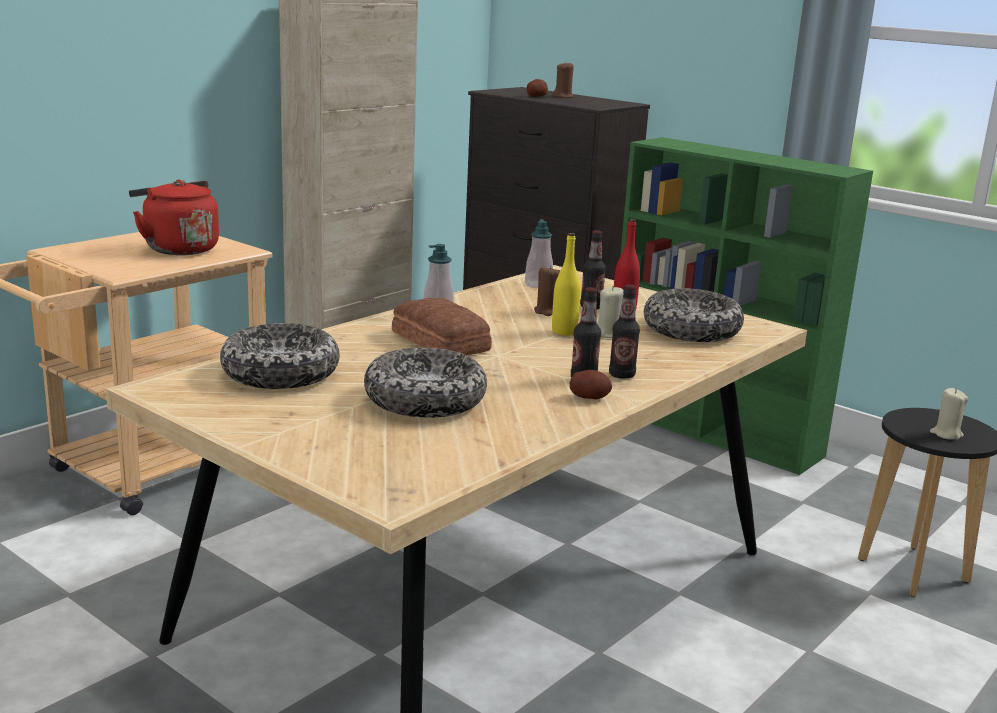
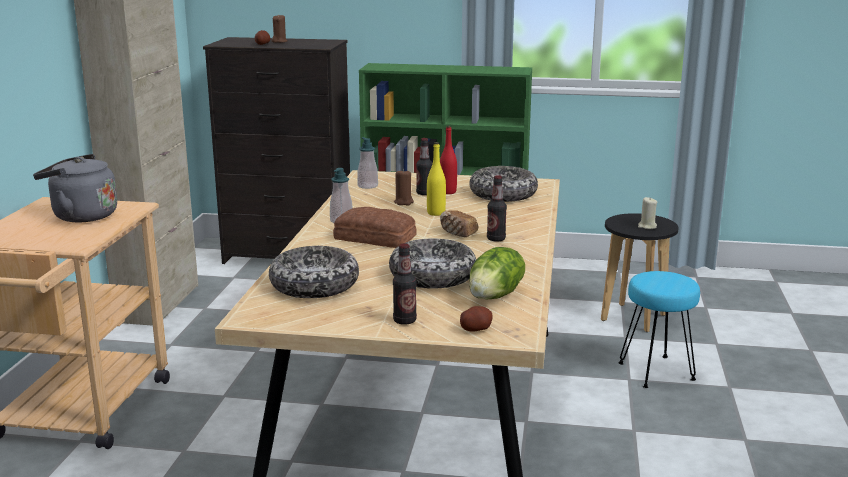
camera: 30 degrees left, 0 degrees up
(178, 248) = (81, 216): red kettle -> grey kettle
(458, 444) = (496, 296): none -> lettuce
(547, 360) = (457, 233): none -> bread
(589, 397) = (517, 249): potato -> potato (476, 329)
(609, 334) = (463, 208): beige candle -> none
(621, 375) = (511, 231): bottle -> bottle (404, 321)
(863, 656) = (656, 372): none -> turquoise stool

